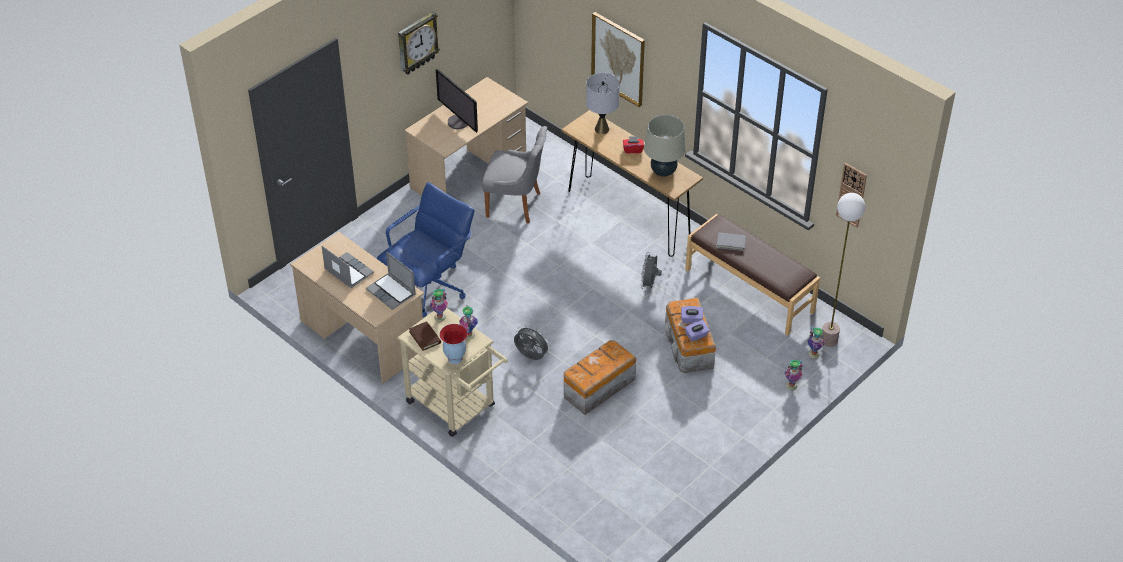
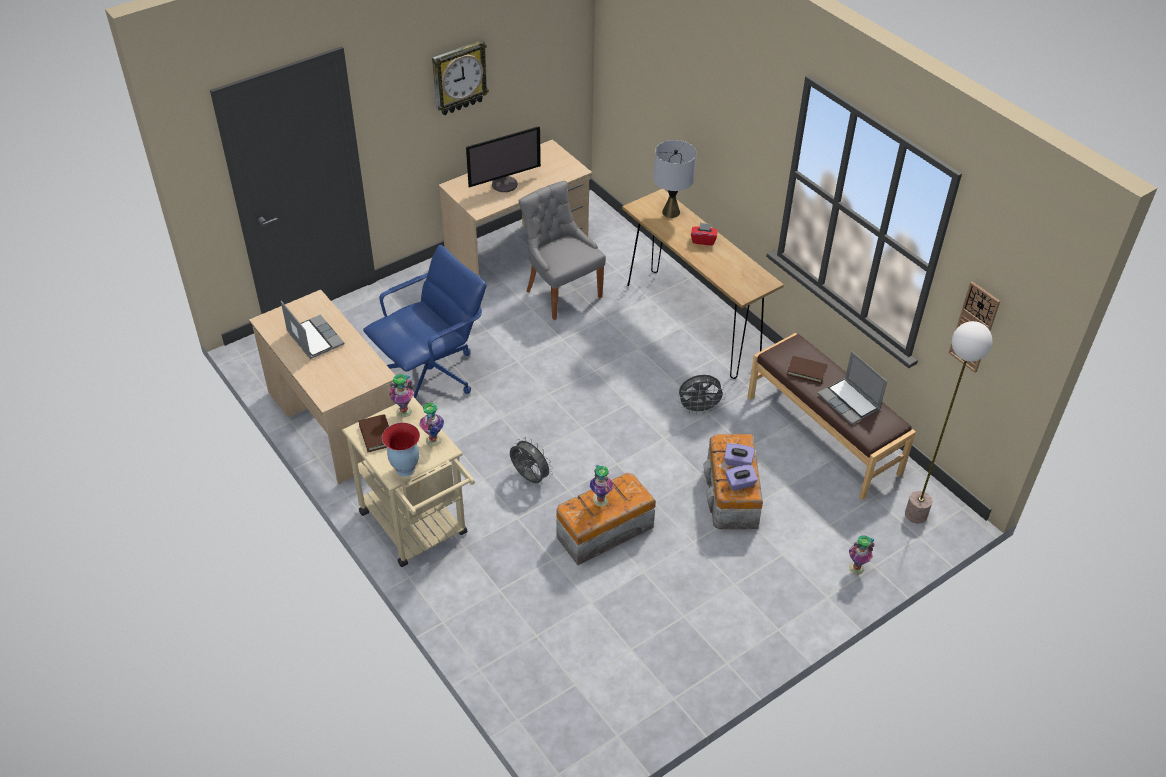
camera: 10 degrees right, 0 degrees up
(392, 292) = (358, 371): laptop -> laptop (849, 402)
(459, 122) = (504, 184): monitor -> monitor turned 90 degrees counterclockwise
(515, 205) = (561, 292): grey chair -> grey chair turned 150 degrees counterclockwise
(618, 59) = (701, 126): picture -> none
(649, 284) = (699, 409): grey fan -> grey fan turned 120 degrees counterclockwise
(663, 171) = (735, 271): beige table lamp -> none
(731, 243) = (806, 371): grey book -> brown book
(813, 354) = (892, 530): vase -> vase (600, 500)

